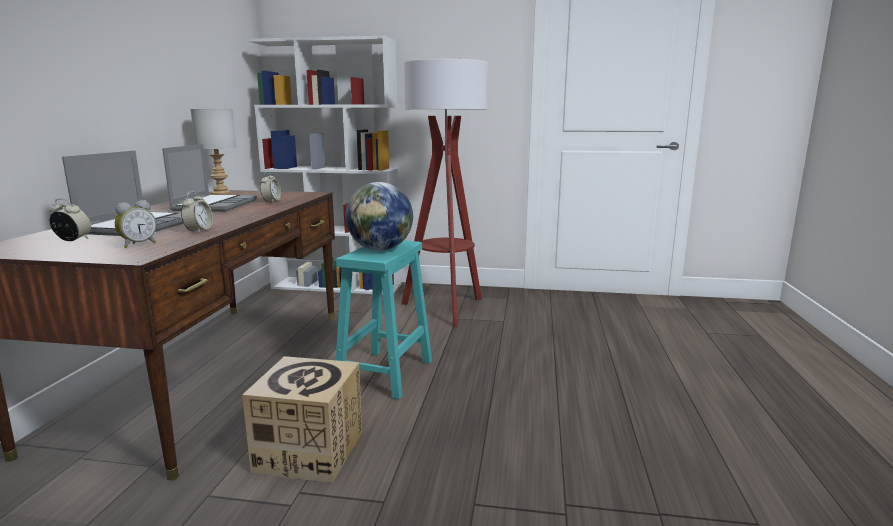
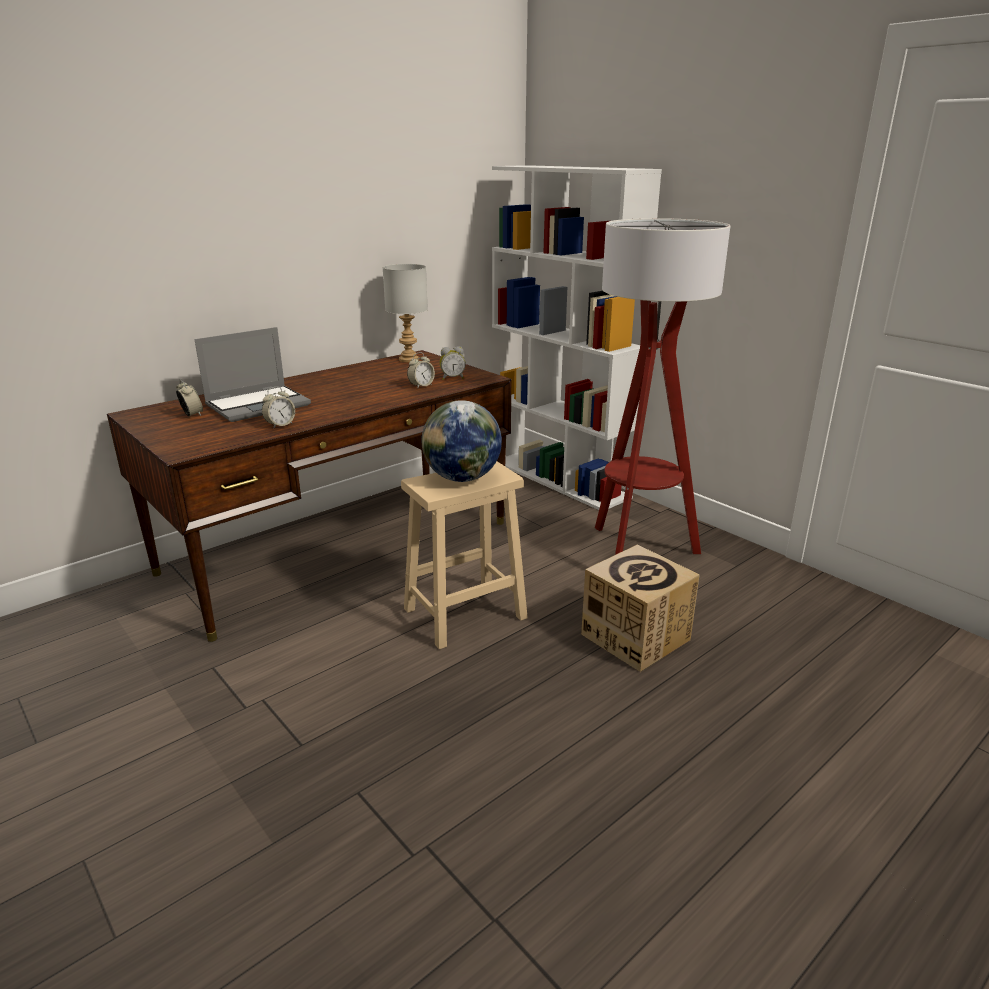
camera: 40 degrees right, 10 degrees up
(138, 245) = (211, 435): alarm clock -> alarm clock (452, 378)
(215, 205) = (366, 381): laptop -> none
(309, 452) = (310, 666): cardboard box -> cardboard box (635, 637)
(385, 374) = (463, 614): turquoise stool -> beige stool

